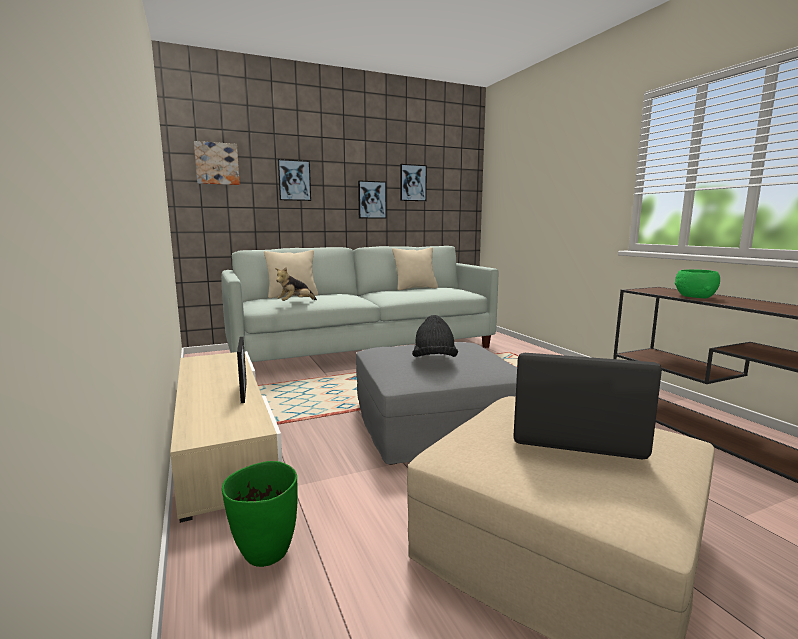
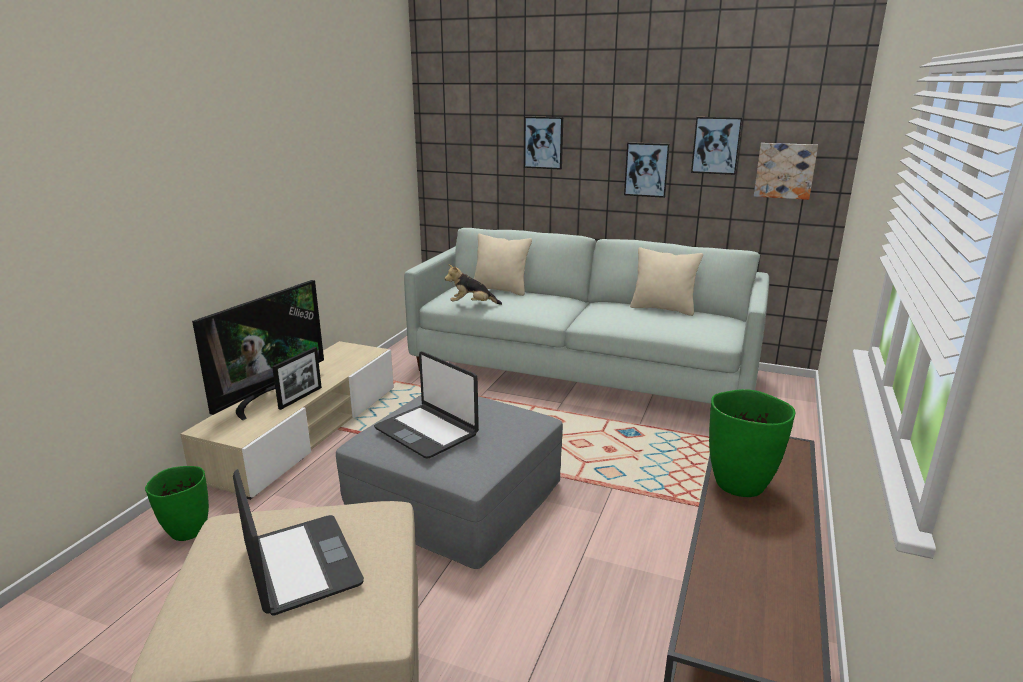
camera: 45 degrees right, 10 degrees up
(205, 400) = (269, 396): none -> television
(217, 164) = (461, 124): picture -> picture (785, 170)
(434, 361) = (427, 431): black hat -> laptop
(694, 297) = (739, 484): green bowl -> green vase

